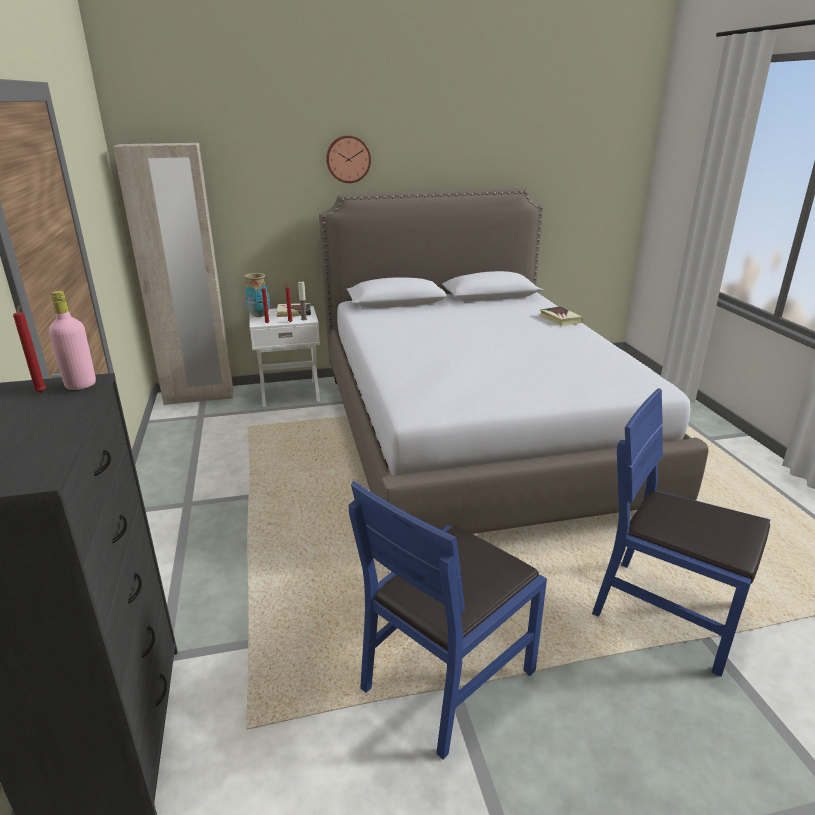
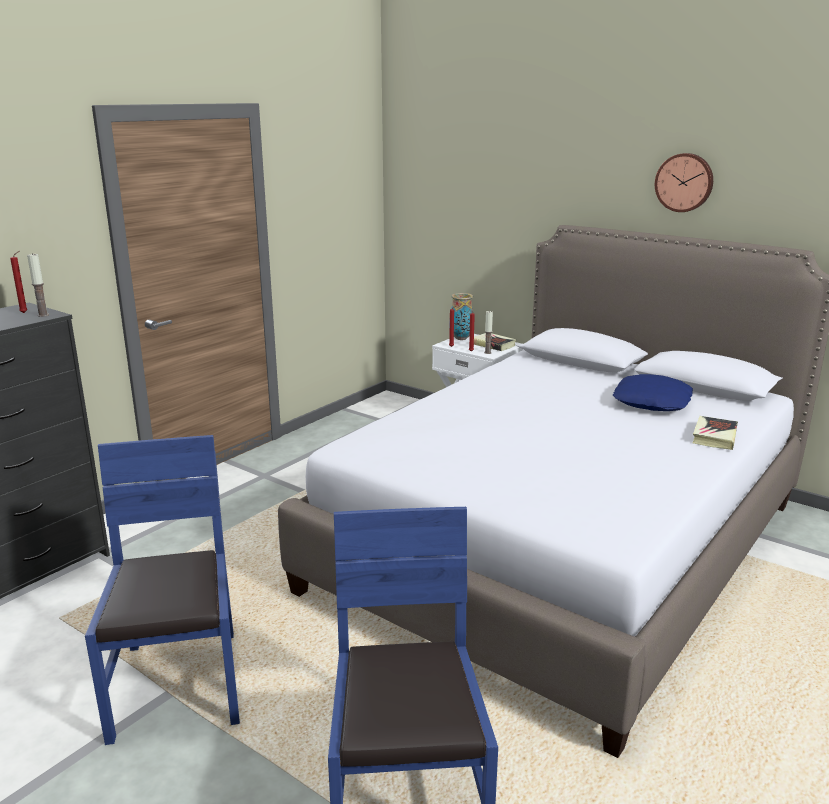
camera: 50 degrees right, 5 degrees down
(81, 385) = (43, 315): pink bottle -> candle
(199, 396) = (406, 404): beige wardrobe -> none
(348, 159) = (584, 186): wall clock -> wall clock (684, 182)
(447, 677) = (178, 685): blue chair -> blue chair turned 75 degrees clockwise
(492, 312) = (652, 402): none -> blue pillow

